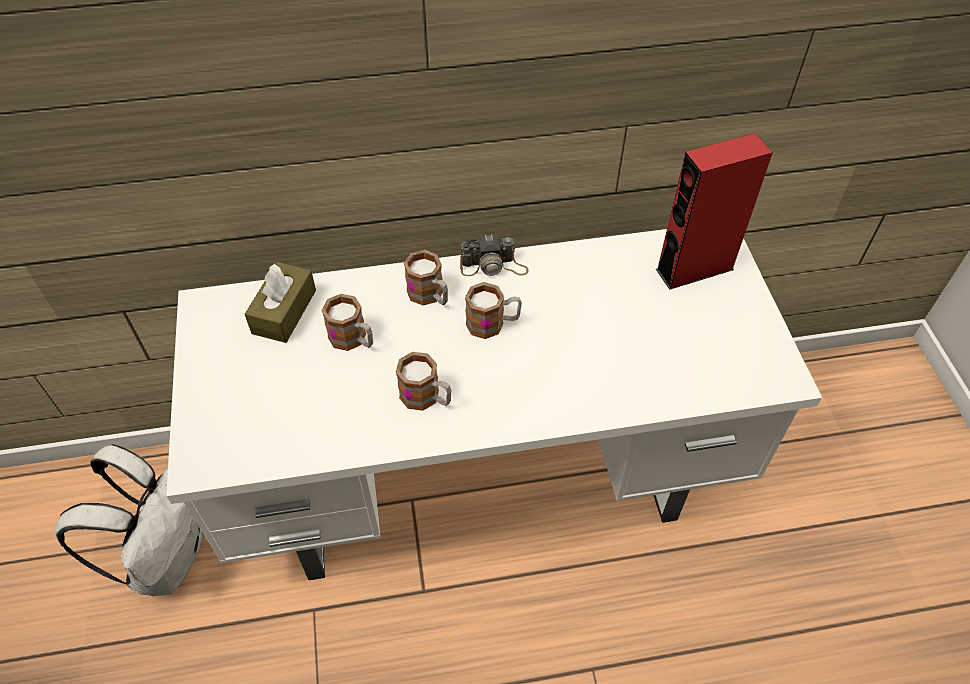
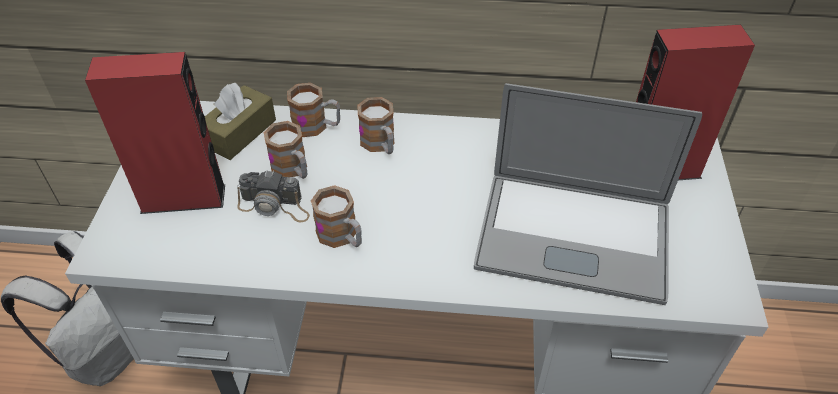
camera: 15 degrees right, 5 degrees down
(255, 393) = (183, 198): none -> red speaker
(493, 266) = (452, 129): camera -> camera (275, 206)
(493, 323) = (432, 181): mug -> mug (317, 126)
(637, 350) = (573, 236): none -> laptop

